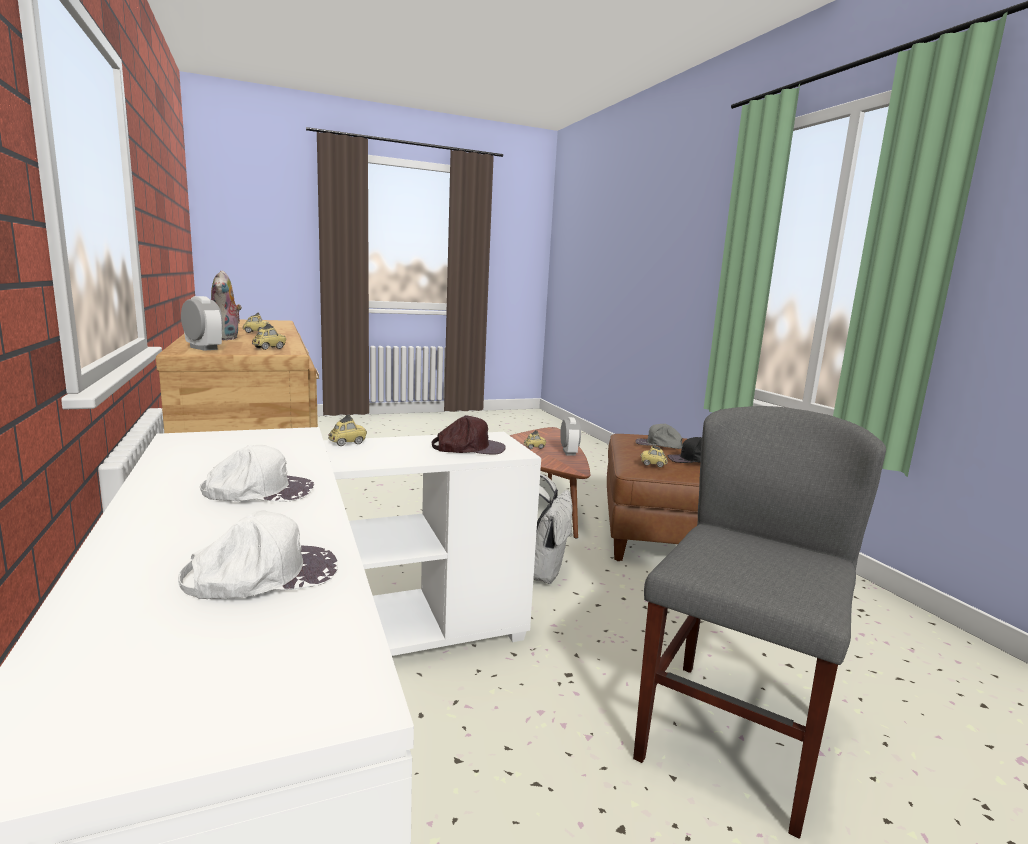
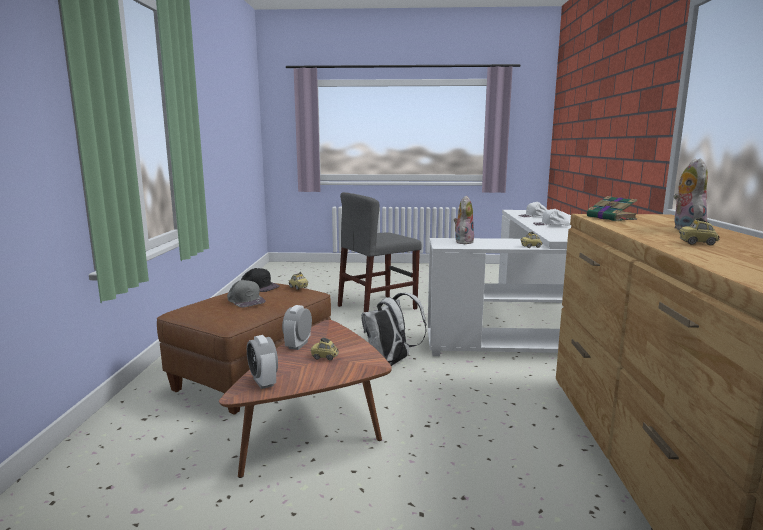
camera: 155 degrees left, 0 degrees up
(203, 348) = (659, 218): alarm clock -> alarm clock (263, 382)
(269, 348) = (612, 218): toy car -> book
(469, 448) = (463, 242): brown cap -> plush toy

